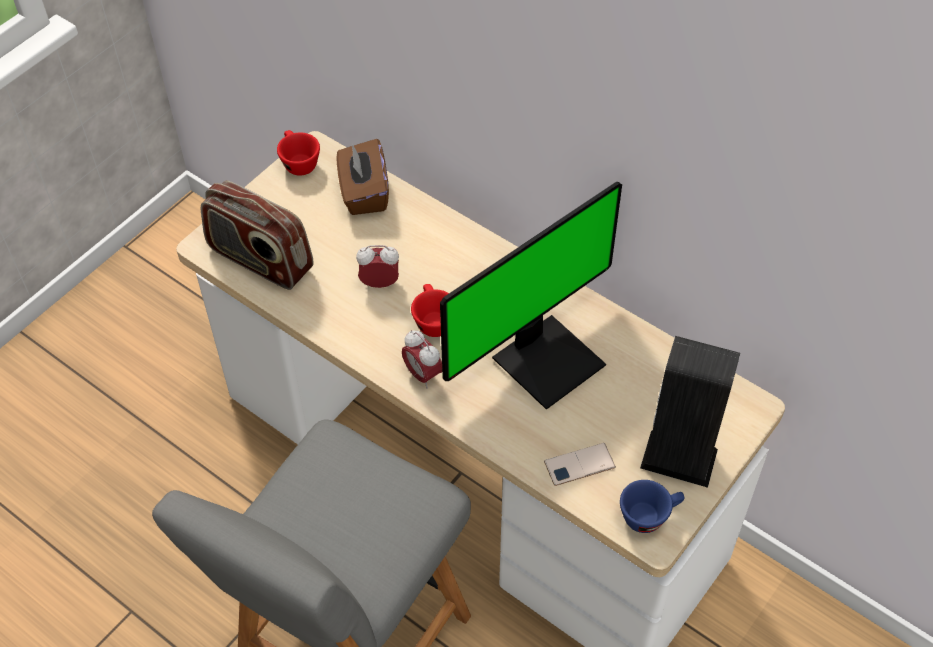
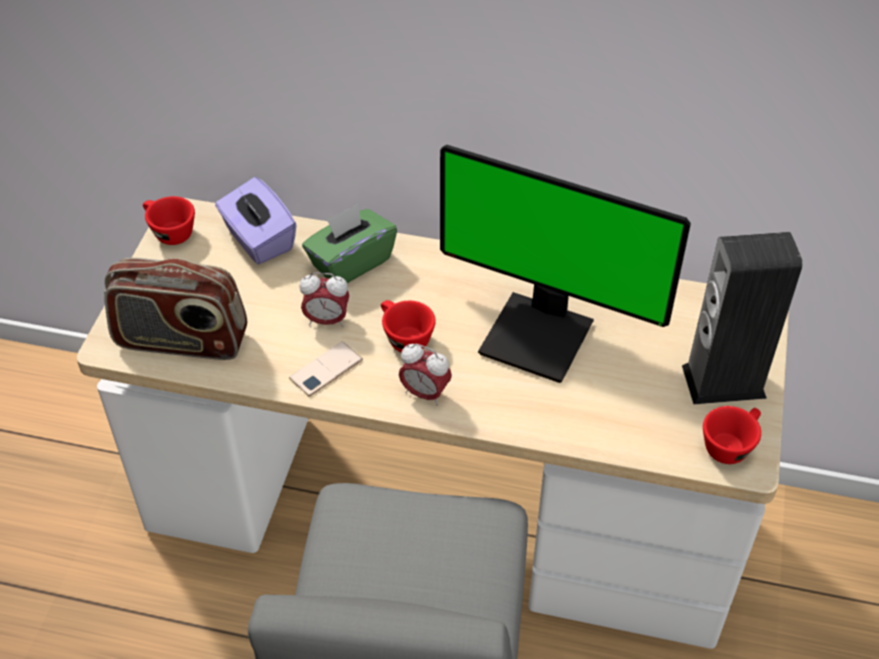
camera: 25 degrees left, 5 degrees down
(364, 193) = (258, 240): brown tissue box -> purple tissue box
(380, 283) = (327, 320): alarm clock -> alarm clock turned 150 degrees counterclockwise
(426, 239) = (351, 263): none -> green tissue box
(546, 359) = (540, 335): monitor -> monitor turned 90 degrees clockwise
(579, 464) = (634, 422): phone -> phone (326, 369)
(649, 515) = (730, 444): blue cup -> red cup

